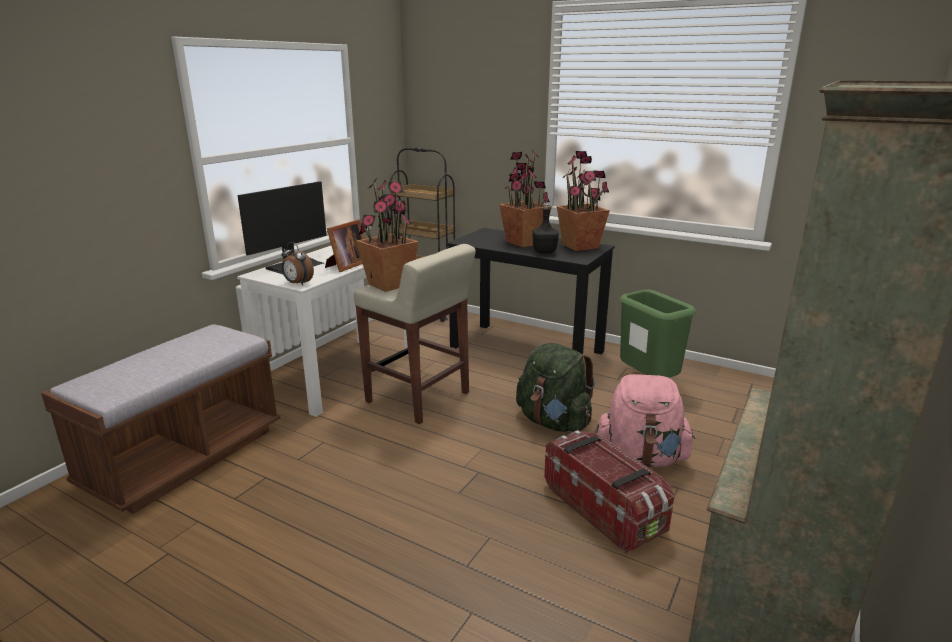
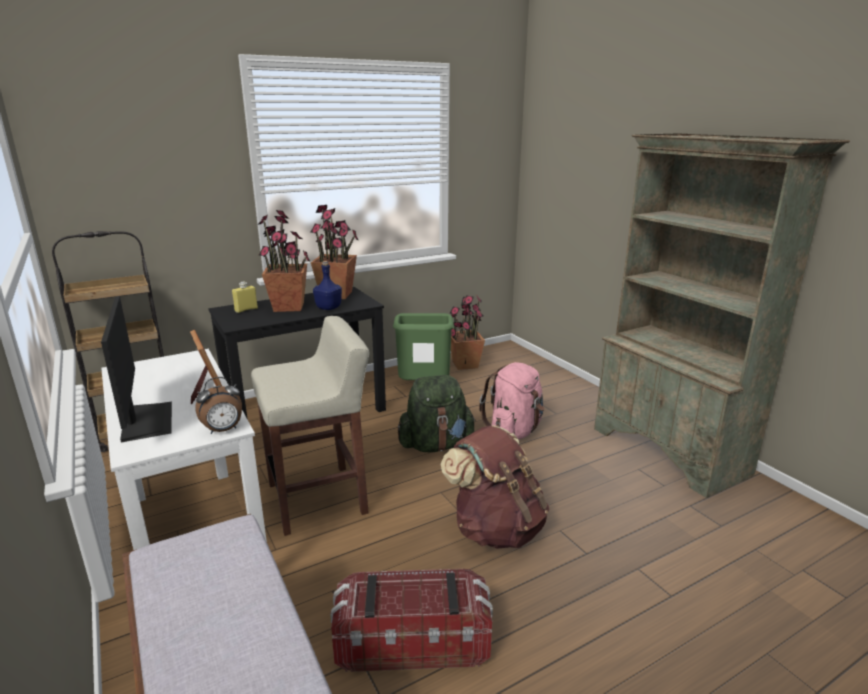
camera: 60 degrees left, 0 degrees up
(390, 284) = (286, 387): potted plant -> potted plant (465, 364)
(456, 495) = (495, 528): none -> brown backpack
(497, 235) = (246, 310): none -> yellow bottle
(545, 252) = (329, 308): black bottle -> blue bottle
(604, 509) = (558, 467): storage box -> storage box (412, 641)

